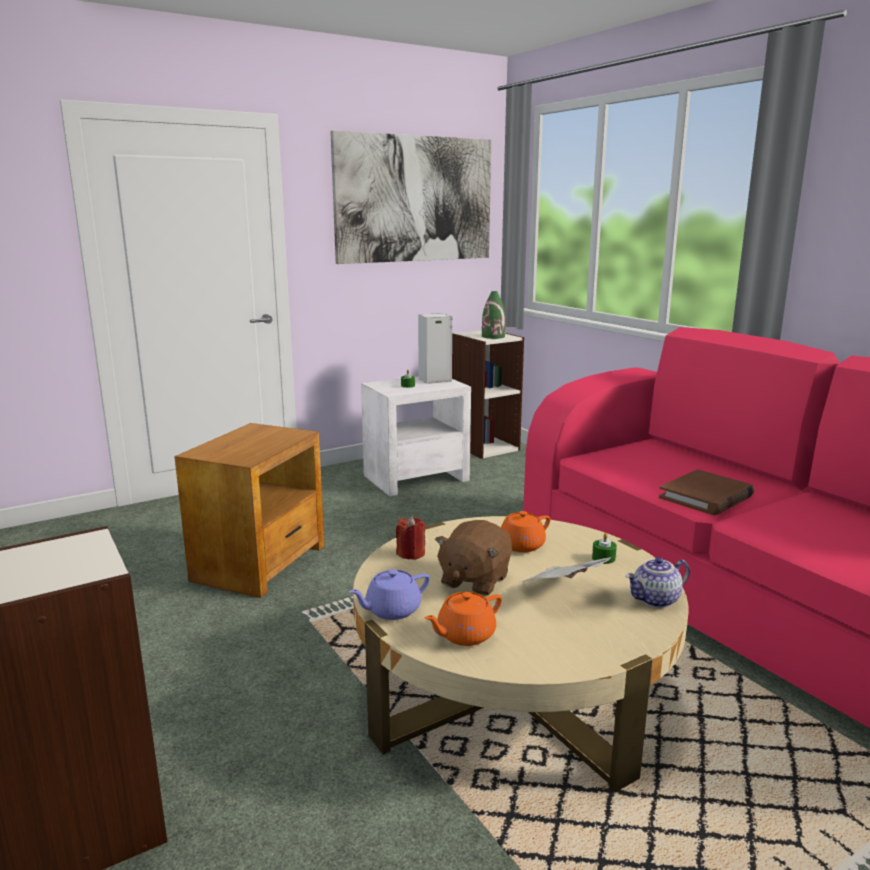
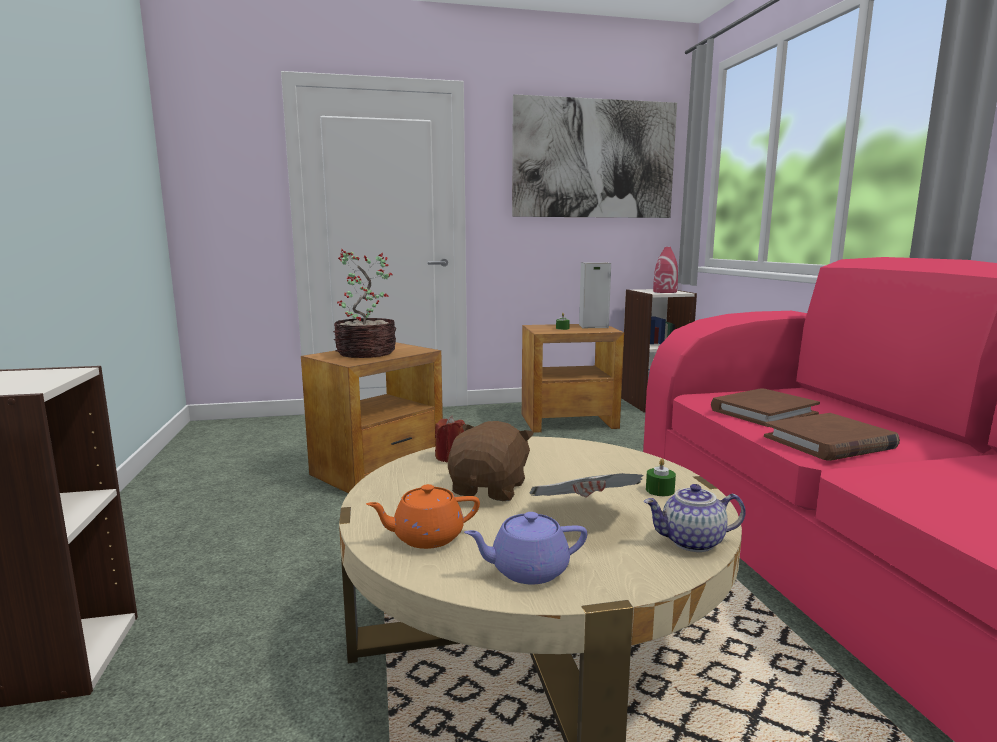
camera: 20 degrees right, 5 degrees down
(244, 445) = (365, 353): none -> potted plant
(391, 610) = (377, 502): purple teapot -> purple teapot (527, 570)
(415, 478) = (567, 421): white side table -> brown side table
(474, 580) = (490, 489): brown plush toy -> brown plush toy turned 150 degrees clockwise
(493, 336) = (665, 292): green vase -> red vase
(520, 546) = (572, 466): orange teapot -> none
(642, 471) = (763, 412): none -> brown book

